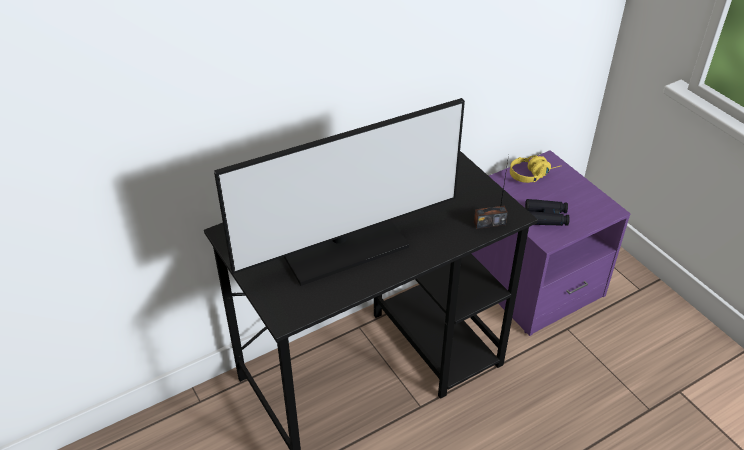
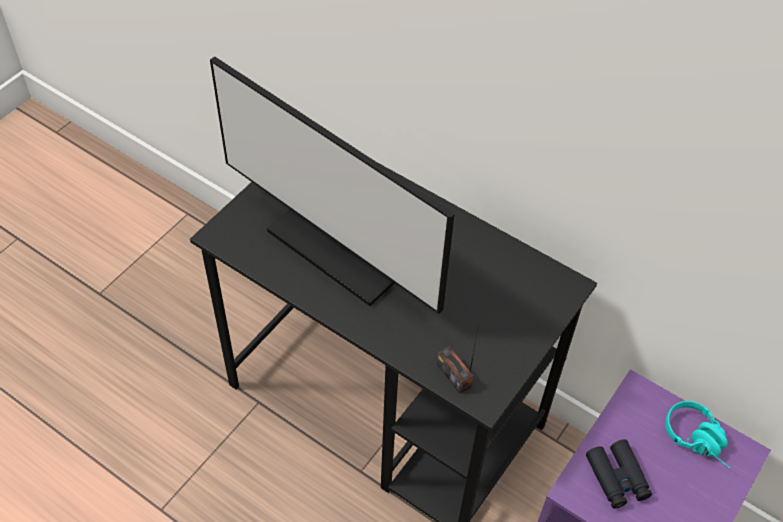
camera: 65 degrees right, 10 degrees up
(533, 174) = (699, 441): yellow headphones -> turquoise headphones

